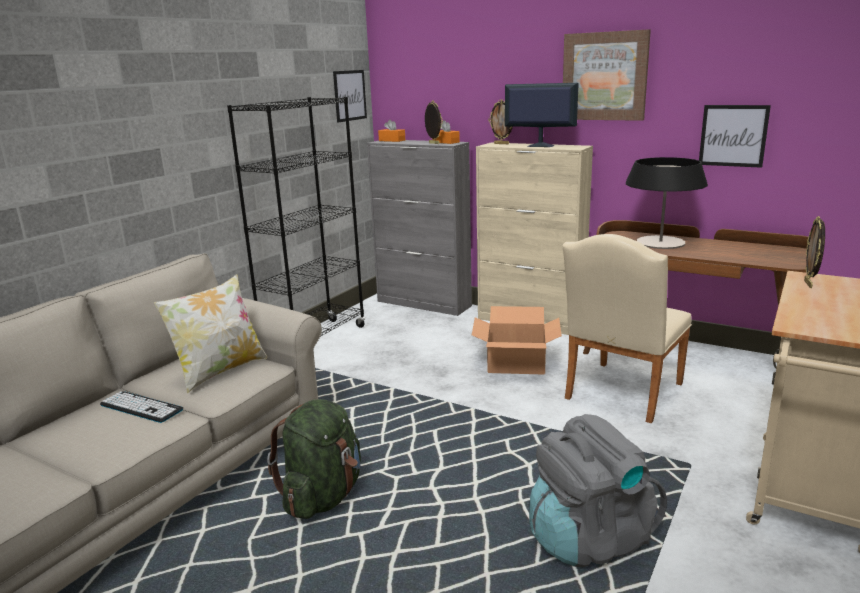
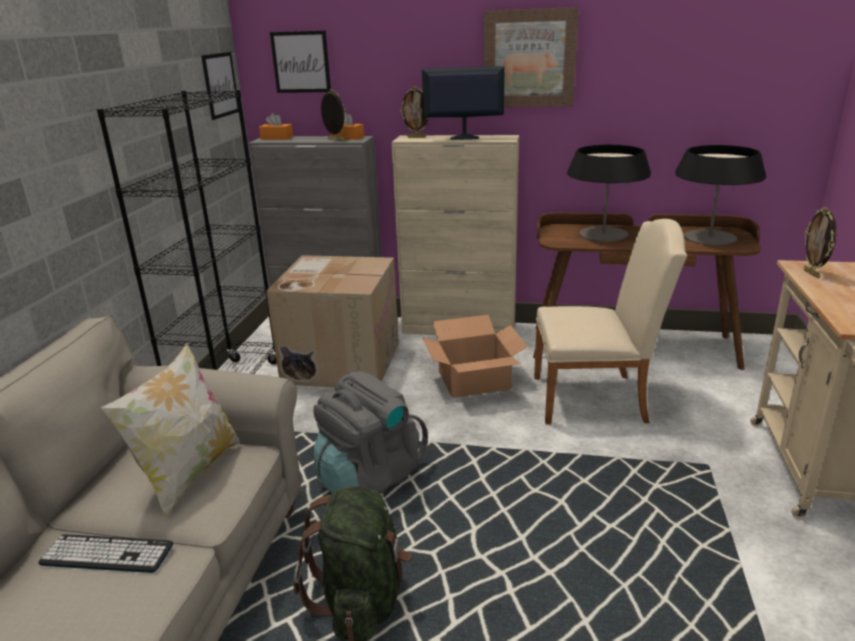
camera: 20 degrees left, 5 degrees up
(413, 333) = (341, 361): none -> cardboard box
(589, 538) = (672, 575): grey backpack -> grey backpack (369, 476)
(620, 394) = (597, 398): beige chair -> beige chair turned 105 degrees counterclockwise
(733, 135) = (664, 119): picture -> picture (301, 62)
(767, 254) = (709, 237): none -> table lamp

